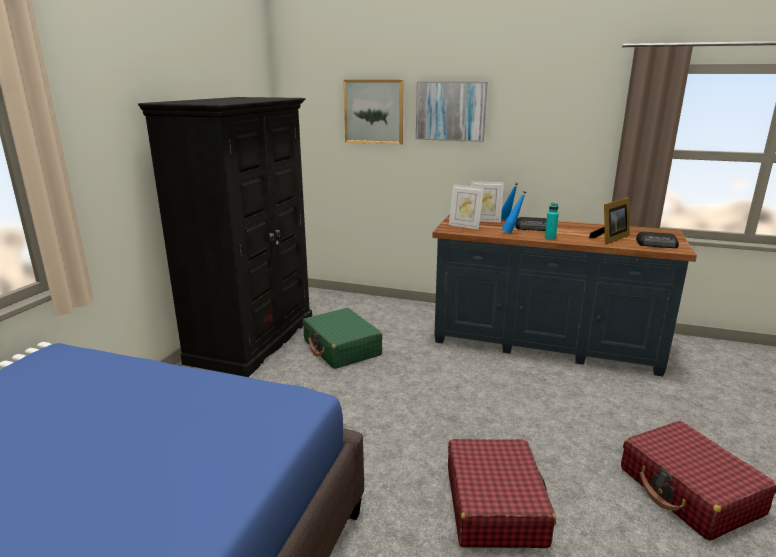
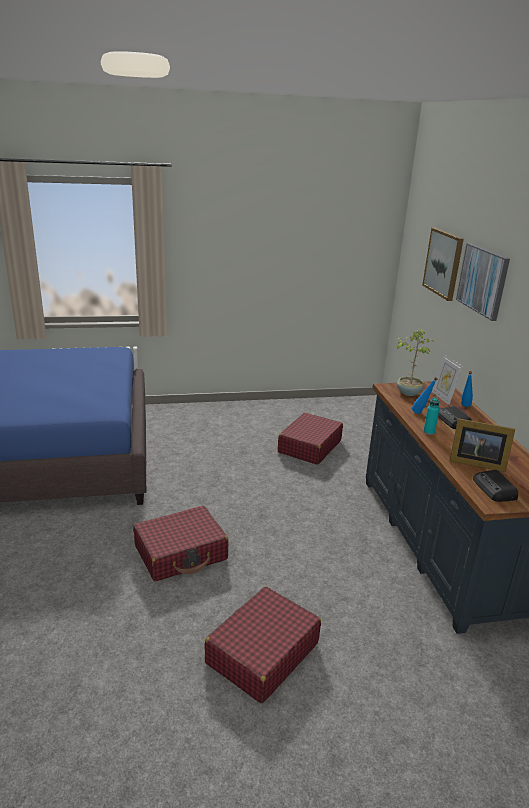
camera: 60 degrees right, 5 degrees up
(253, 339) = (283, 412): black wardrobe -> none
(342, 348) = (309, 446): green suitcase -> red suitcase
(464, 226) = (409, 392): picture frame -> potted plant

